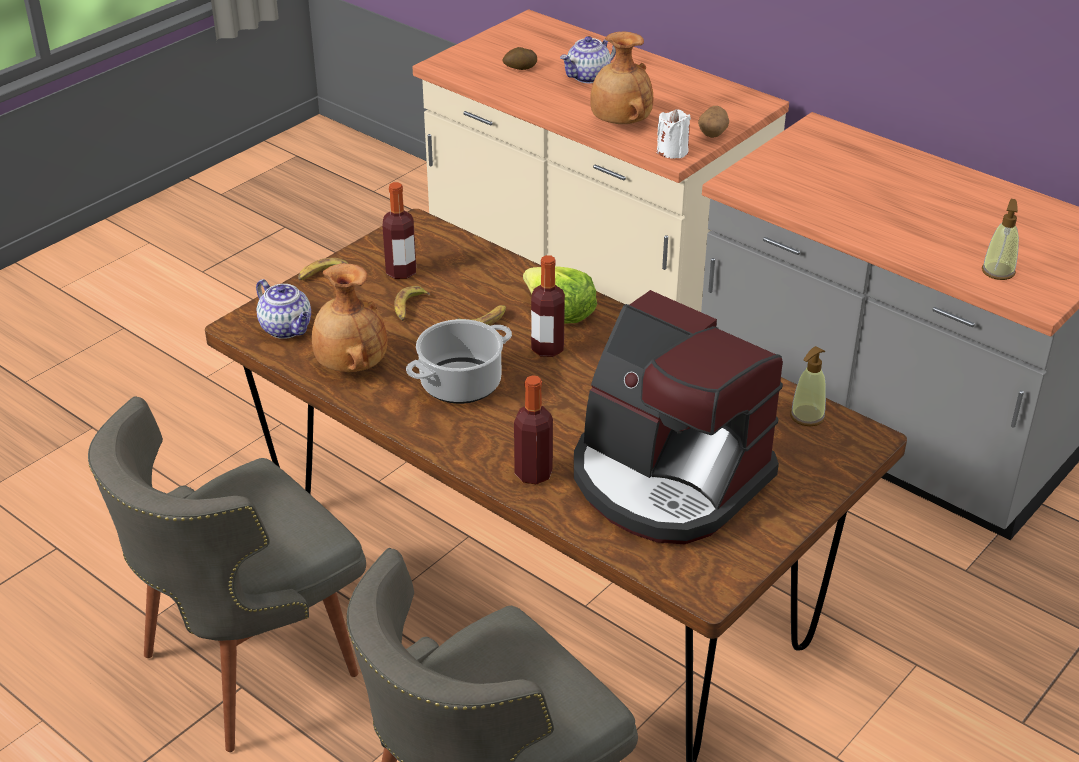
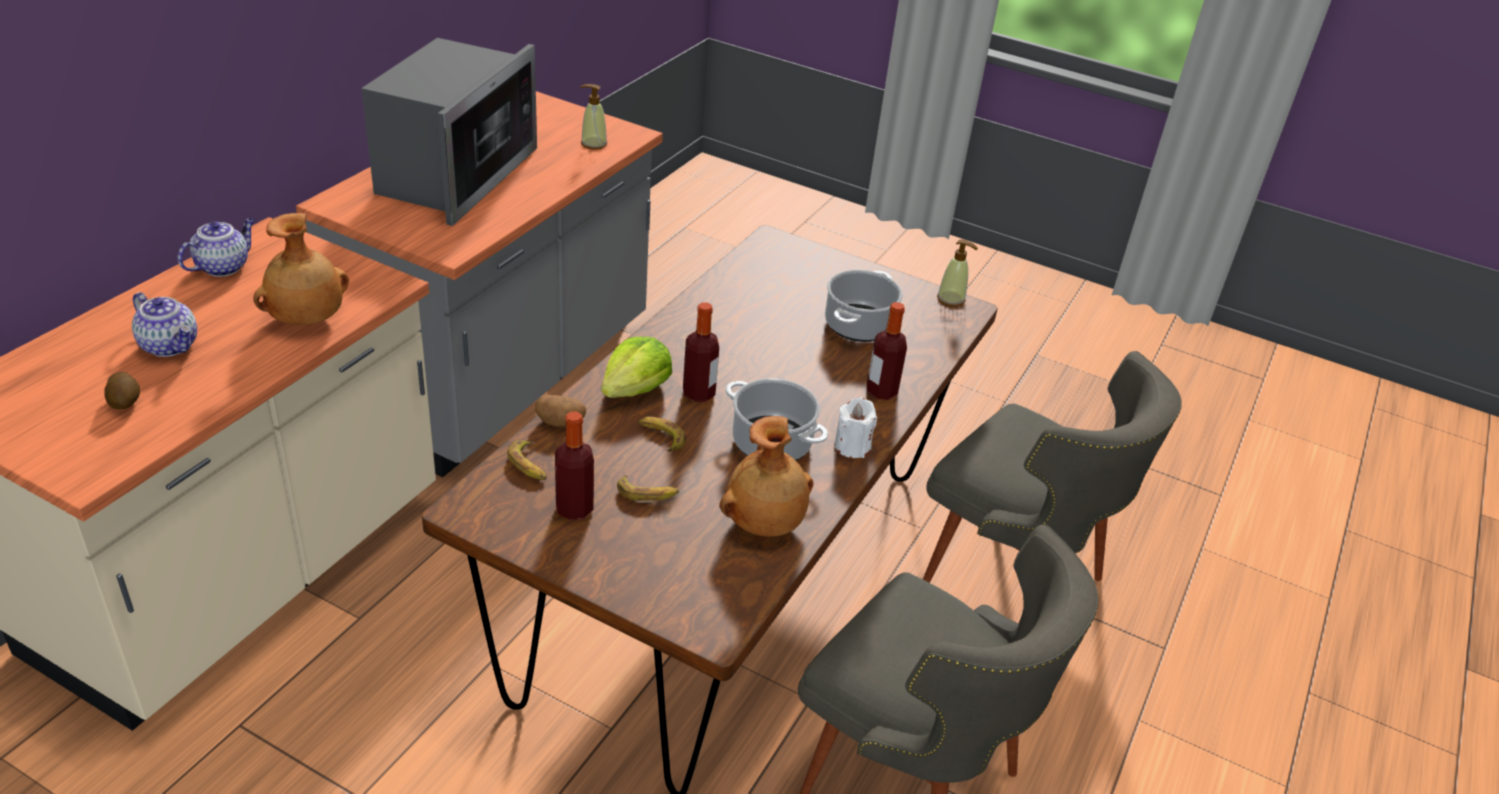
camera: 105 degrees left, 0 degrees up
(287, 329) = (711, 587): teapot -> teapot (223, 266)
(323, 275) = (591, 575): banana -> banana (529, 465)
(667, 480) = (858, 325): coffee machine -> cooking pot
(672, 151) = (381, 285): white candle -> white candle (852, 446)
(712, 134) = (342, 261): potato -> potato (560, 422)
(807, 416) = (754, 262): soap dispenser -> soap dispenser (951, 299)
(893, 185) = (455, 174): none -> microwave

